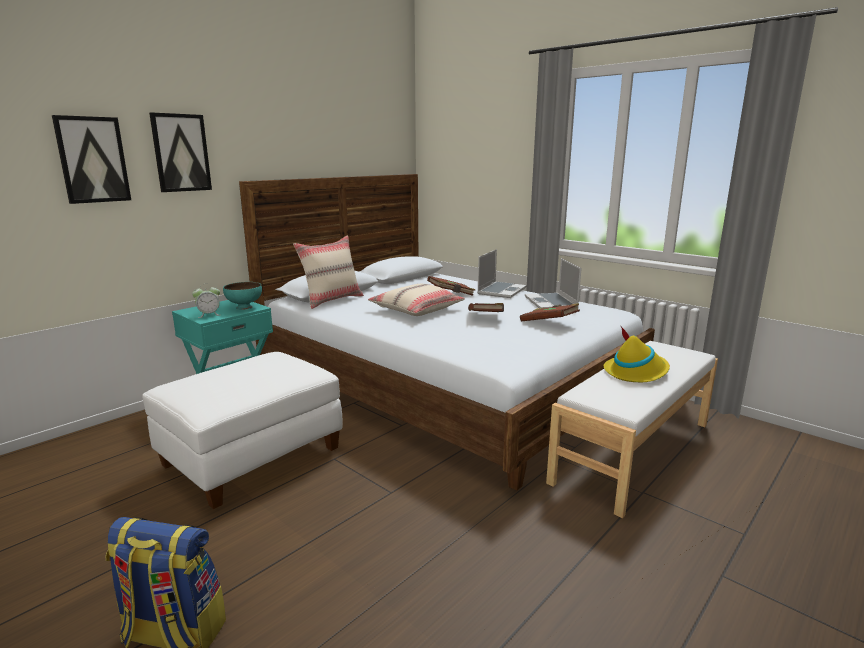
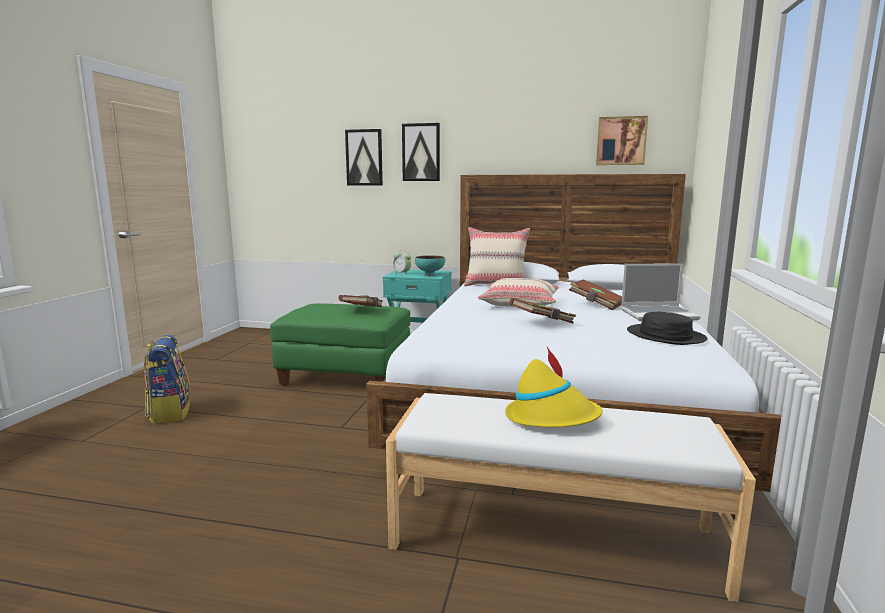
camera: 60 degrees right, 5 degrees down
(252, 458) = (345, 376): white ottoman -> green ottoman
(371, 144) = (621, 141): none -> picture
(549, 323) = (579, 343): brown book -> brown book (362, 310)
(551, 303) = (665, 336): laptop -> black hat

